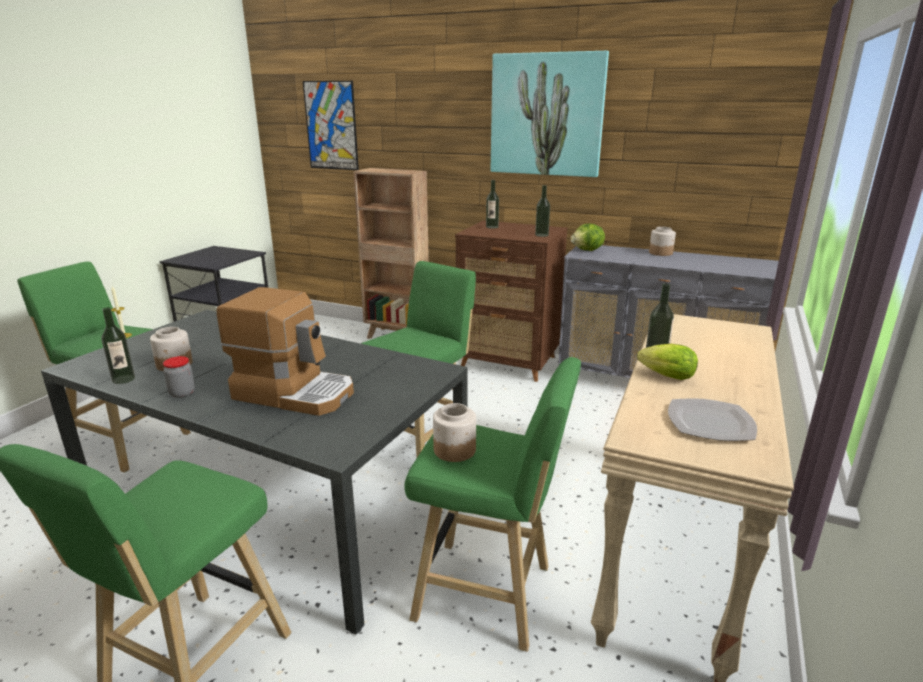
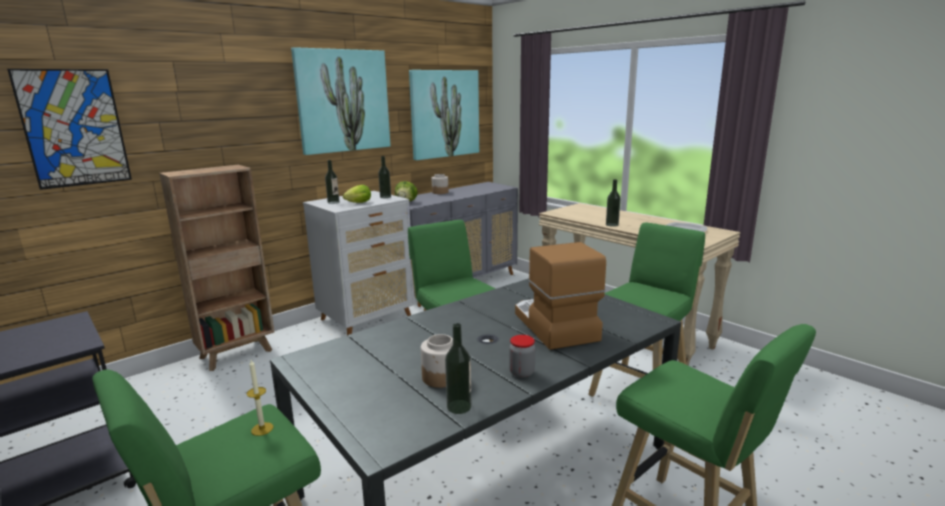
camera: 65 degrees left, 5 degrees down
(295, 392) = (553, 326): coffee machine -> coffee machine turned 60 degrees counterclockwise
(454, 450) = (647, 297): jar -> none
(509, 362) = (367, 317): brown dresser -> white dresser
(664, 376) = (631, 227): lettuce -> lettuce (357, 203)
(705, 142) = (444, 114): none -> picture

